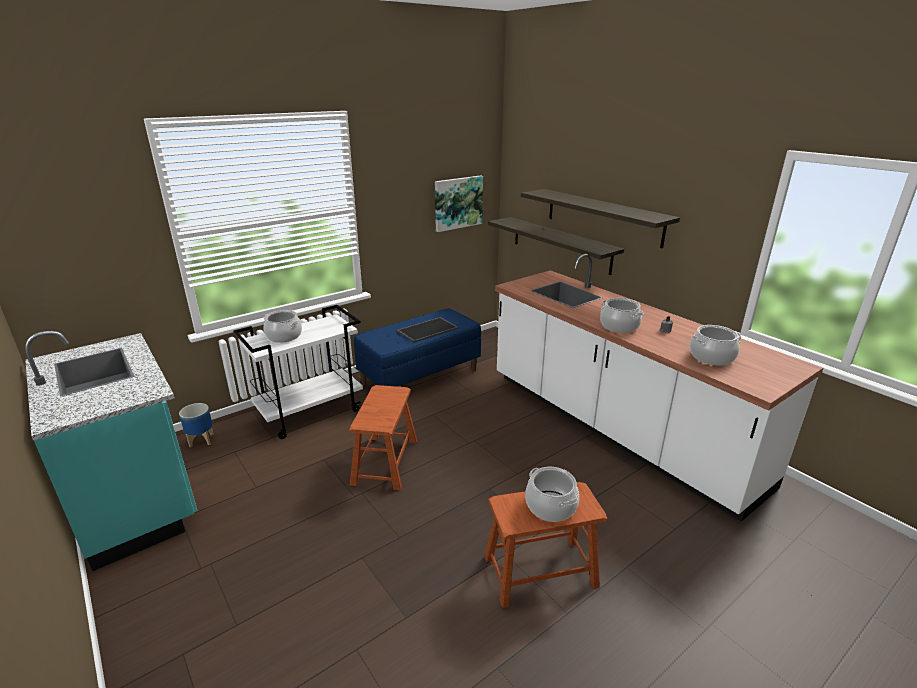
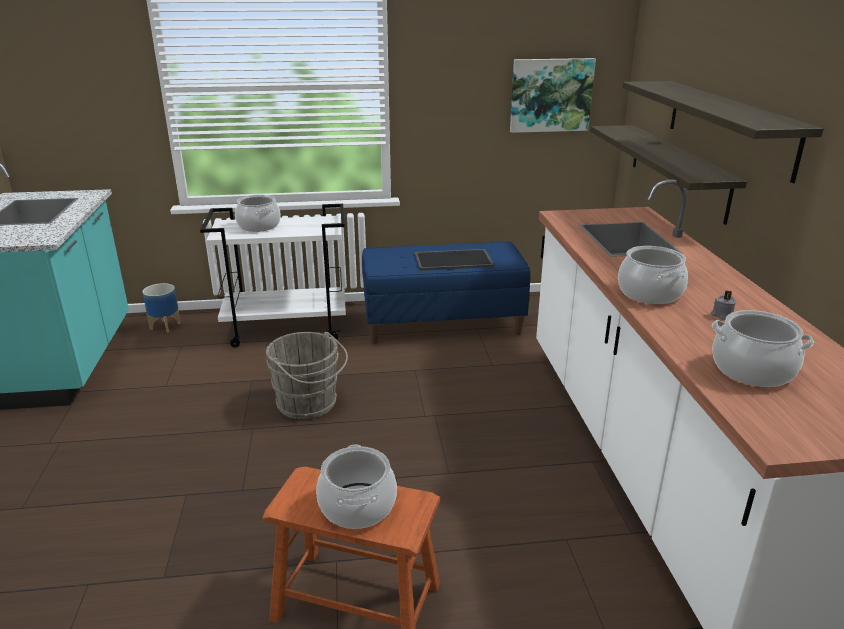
camera: 30 degrees right, 0 degrees up
(385, 462) = (309, 404): brown stool -> grey bucket

